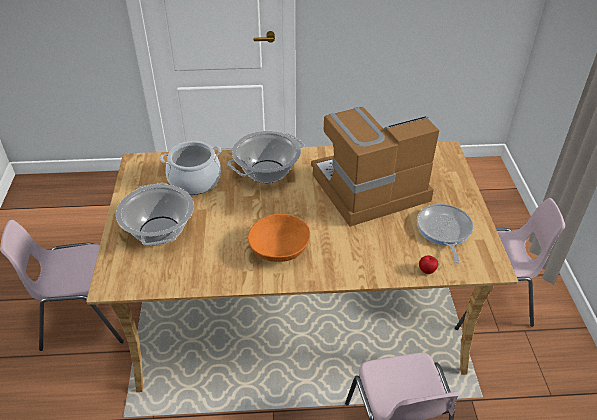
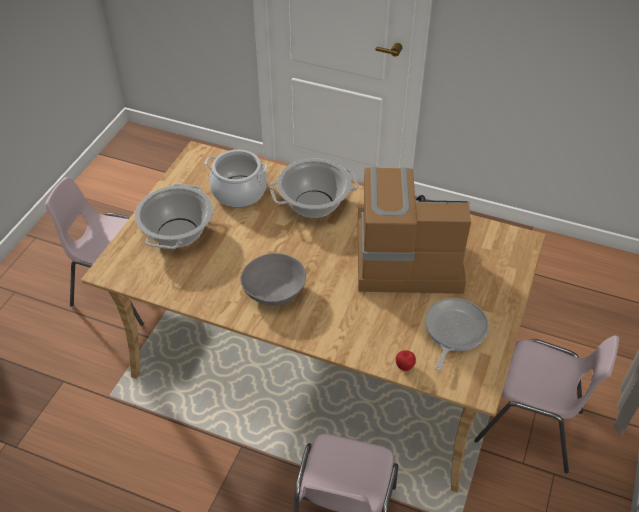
camera: 25 degrees right, 5 degrees up
(280, 249) = (275, 291): orange bowl -> grey bowl

